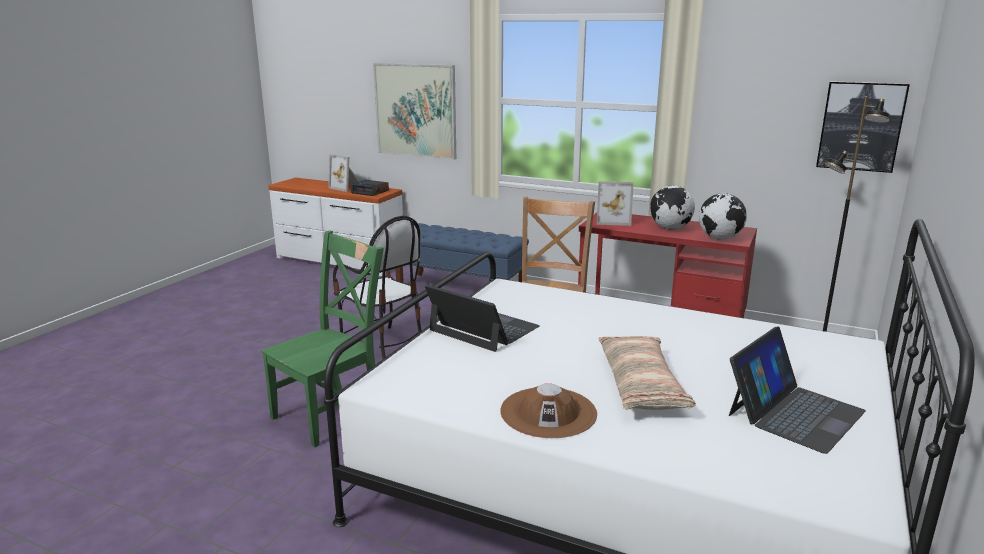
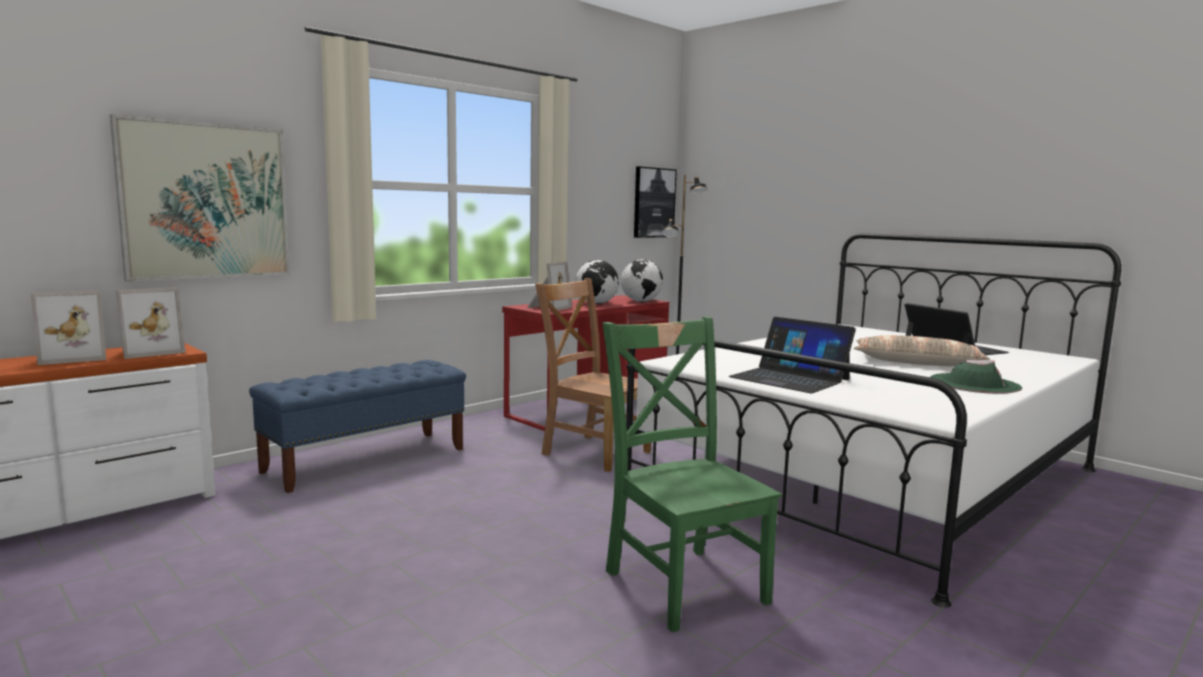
camera: 70 degrees left, 10 degrees down
(370, 192) = (150, 351): alarm clock -> picture frame
(383, 346) = (498, 527): chair -> none
(483, 329) = (789, 378): laptop -> laptop turned 105 degrees counterclockwise
(548, 412) = (974, 384): brown hat -> green hat

